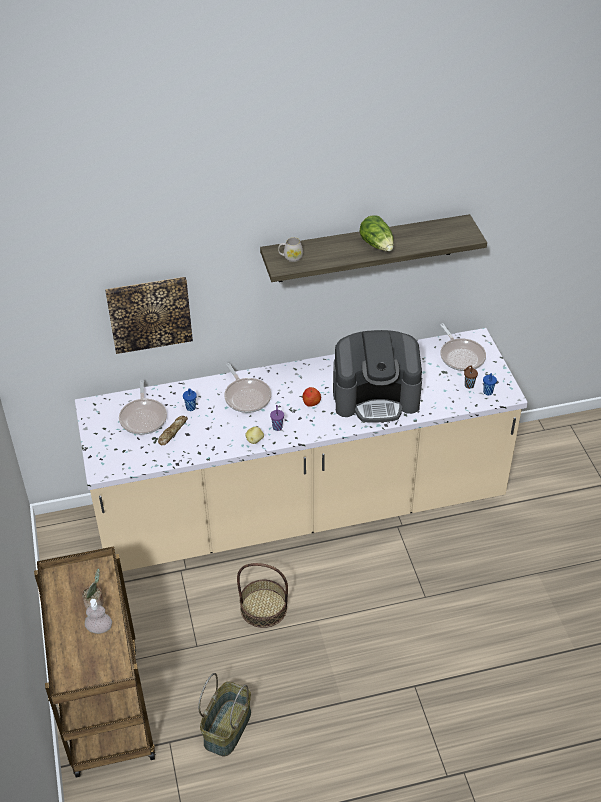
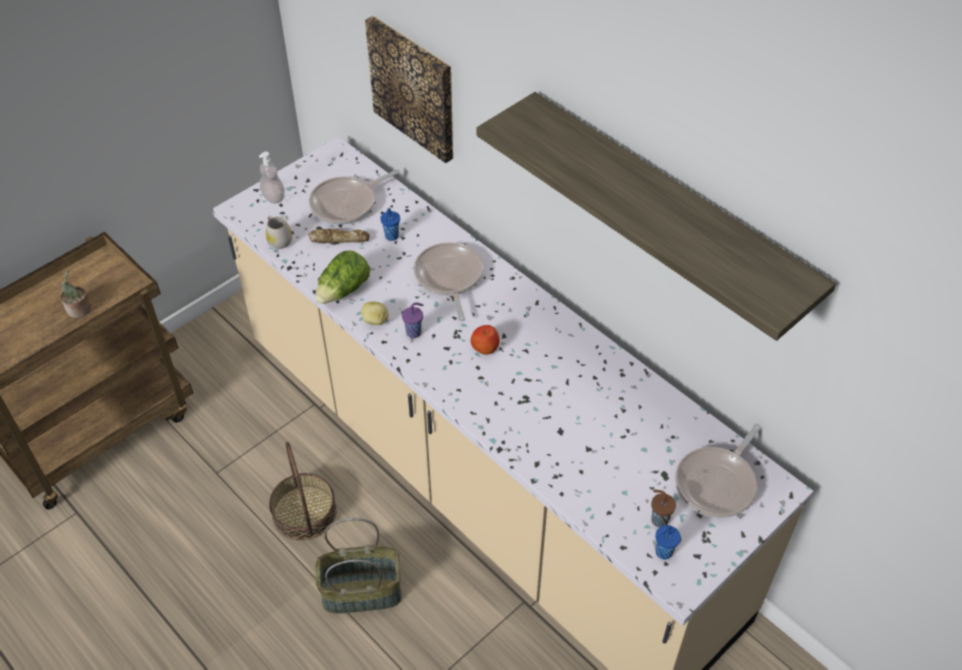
camera: 60 degrees right, 5 degrees up
(99, 628) = (44, 331): soap dispenser -> soap dispenser (273, 197)
(227, 727) = (117, 558): basket -> basket (362, 591)
(246, 396) = (449, 278): frying pan -> frying pan turned 135 degrees clockwise
(290, 257) = (535, 128): white mug -> white mug (278, 240)
(376, 397) = (548, 414): coffee machine -> none
(377, 245) = (646, 204): lettuce -> lettuce (343, 291)

